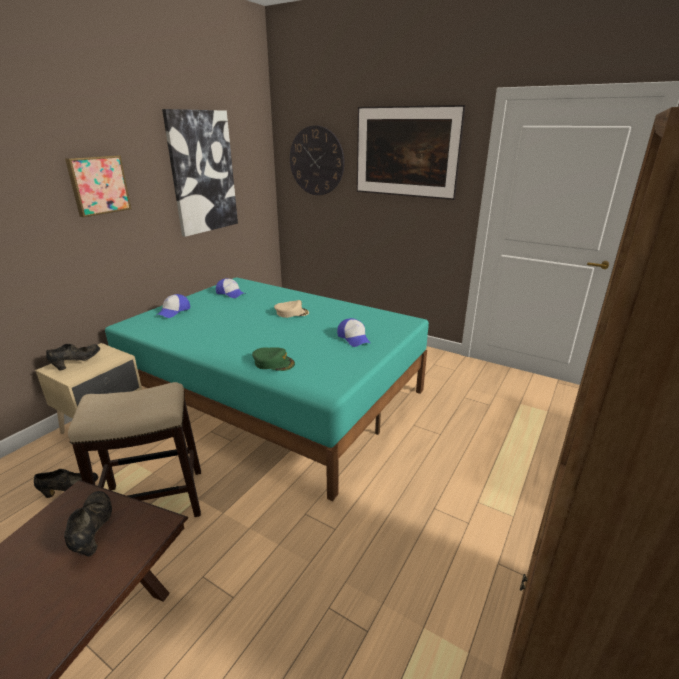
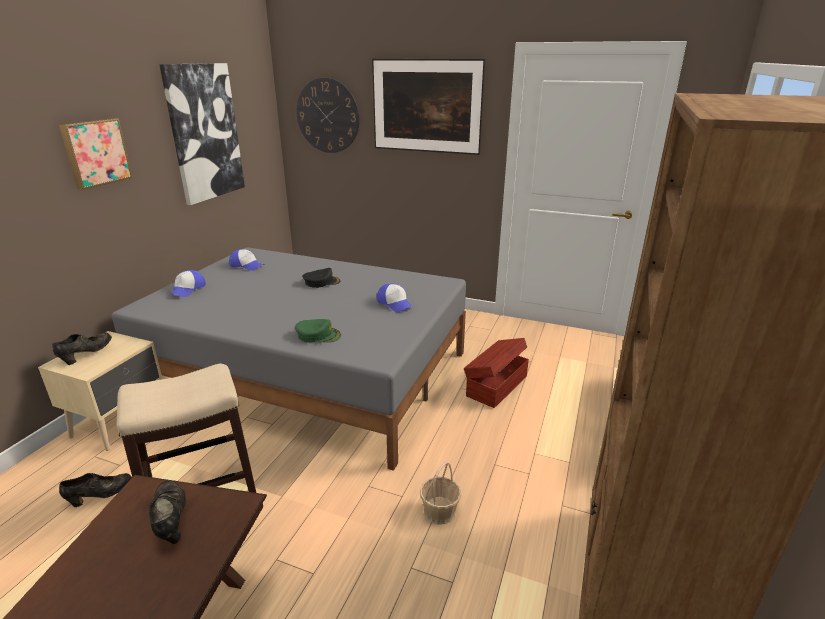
camera: 10 degrees left, 0 degrees up
(275, 394) = (308, 371): turquoise bed -> grey bed
(291, 313) = (321, 282): beige cap -> black cap
(369, 550) = (440, 511): none -> basket
(449, 426) = (495, 386): none -> brown storage box

